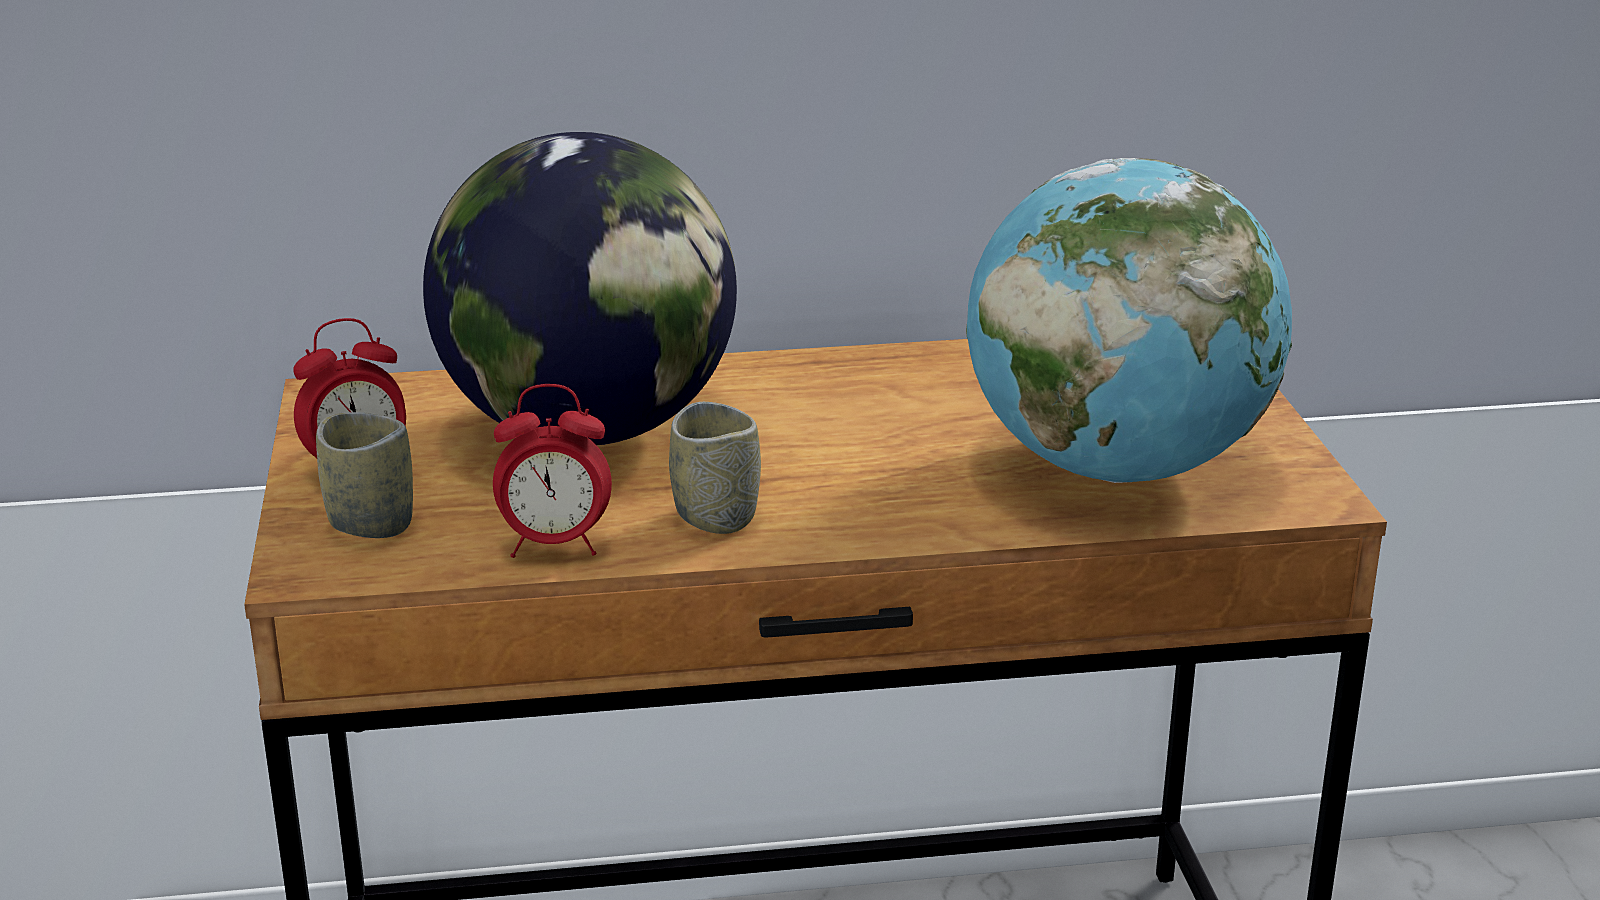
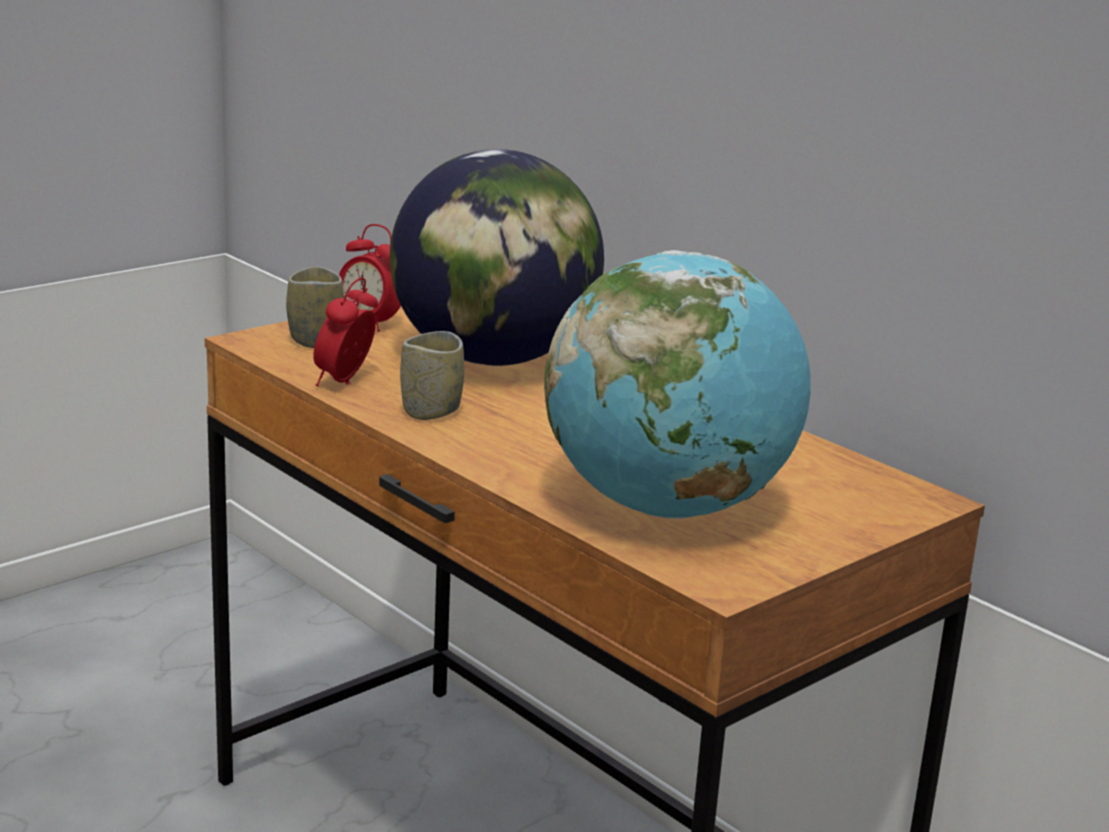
camera: 55 degrees right, 5 degrees down
(555, 545) = (345, 382): alarm clock -> alarm clock turned 60 degrees clockwise

